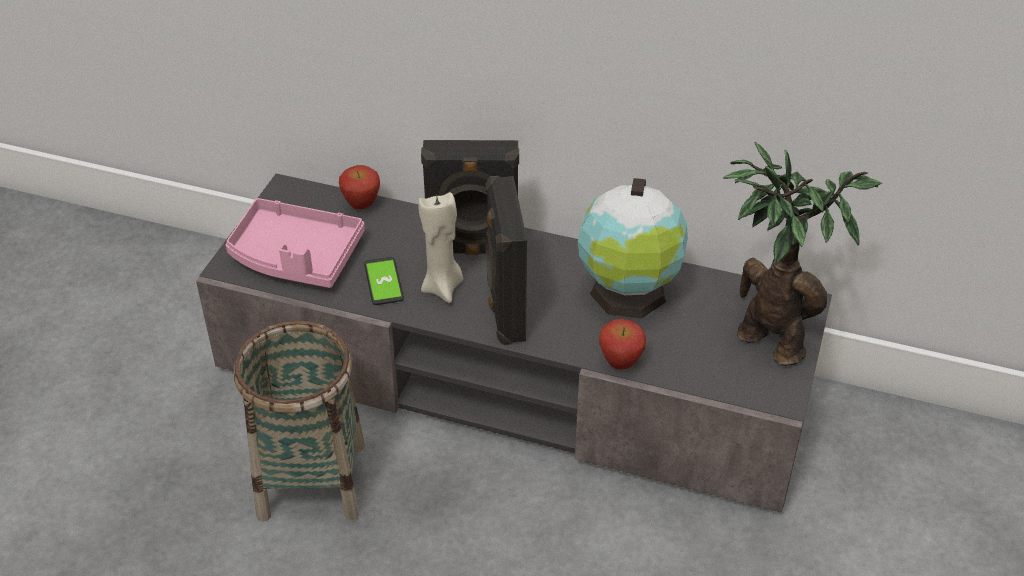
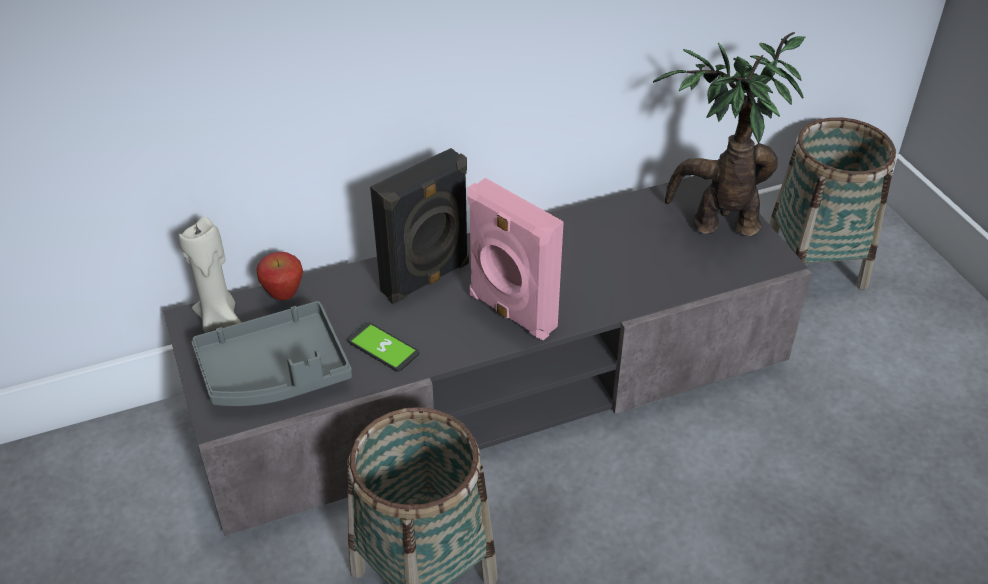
camera: 40 degrees left, 0 degrees up
(295, 257) = (275, 372): pink tray -> grey tray
(443, 287) = (439, 323): beige candle -> beige candle (220, 318)
(504, 310) = (510, 312): black speaker -> pink speaker
(620, 363) = (645, 301): apple -> none
(628, 295) = (588, 247): globe -> none
(918, 451) = (814, 264): none -> basket

